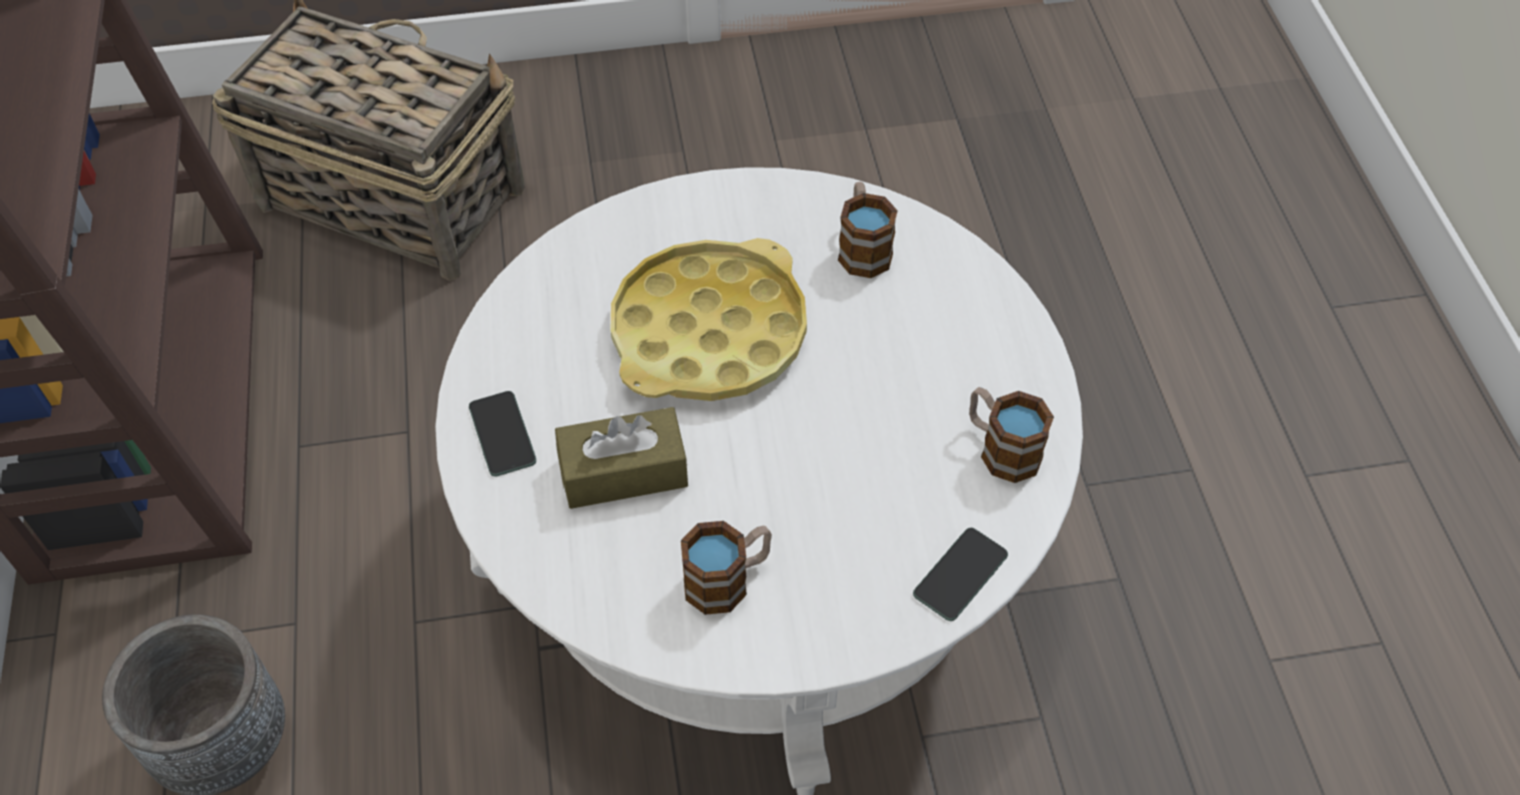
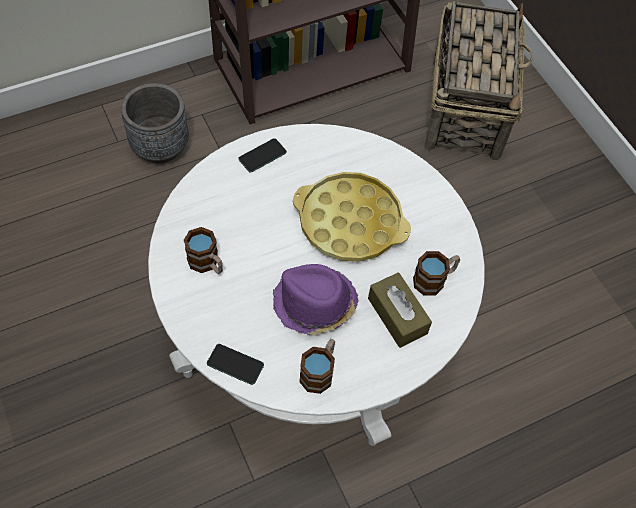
camera: 70 degrees right, 5 degrees up
(624, 472) = (255, 207): brown tissue box -> brown tissue box (397, 316)
(865, 426) = (313, 304): none -> purple hat

